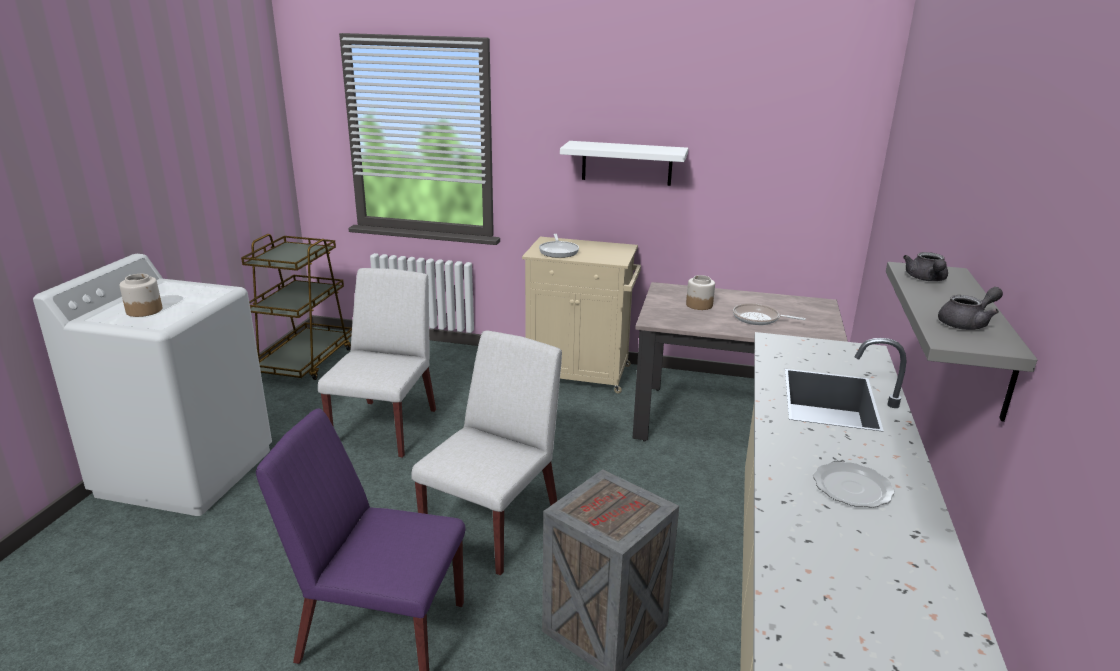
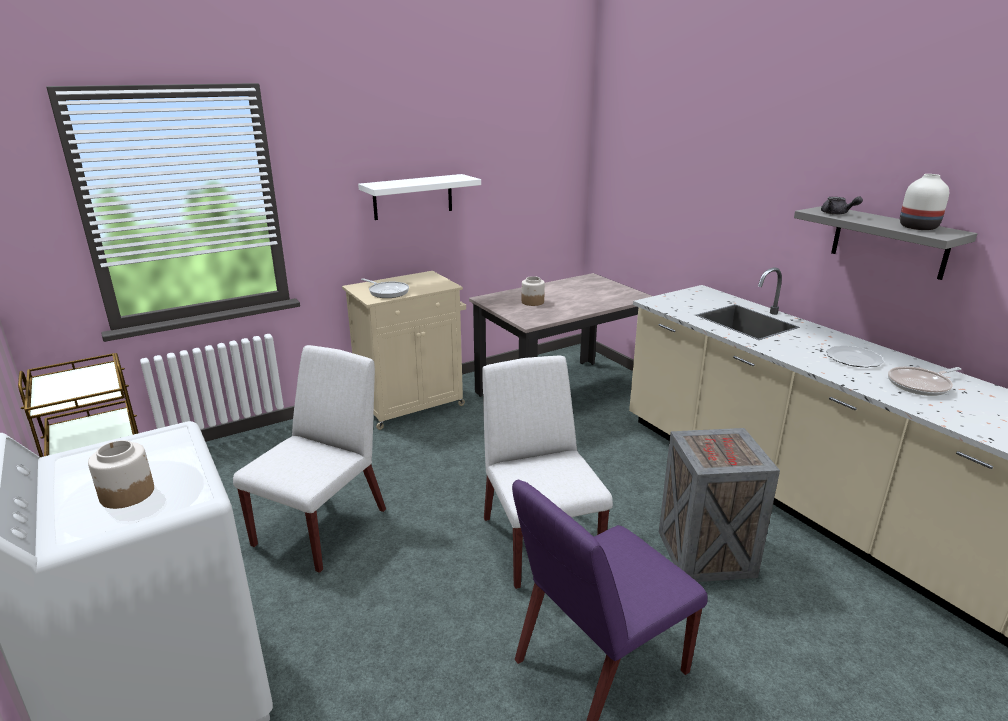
camera: 45 degrees left, 0 degrees up
(385, 428) = (322, 526): white chair -> white chair turned 60 degrees clockwise
(758, 319) = (582, 298): frying pan -> frying pan (921, 385)
(967, 323) = (917, 227): grey teapot -> white vase

